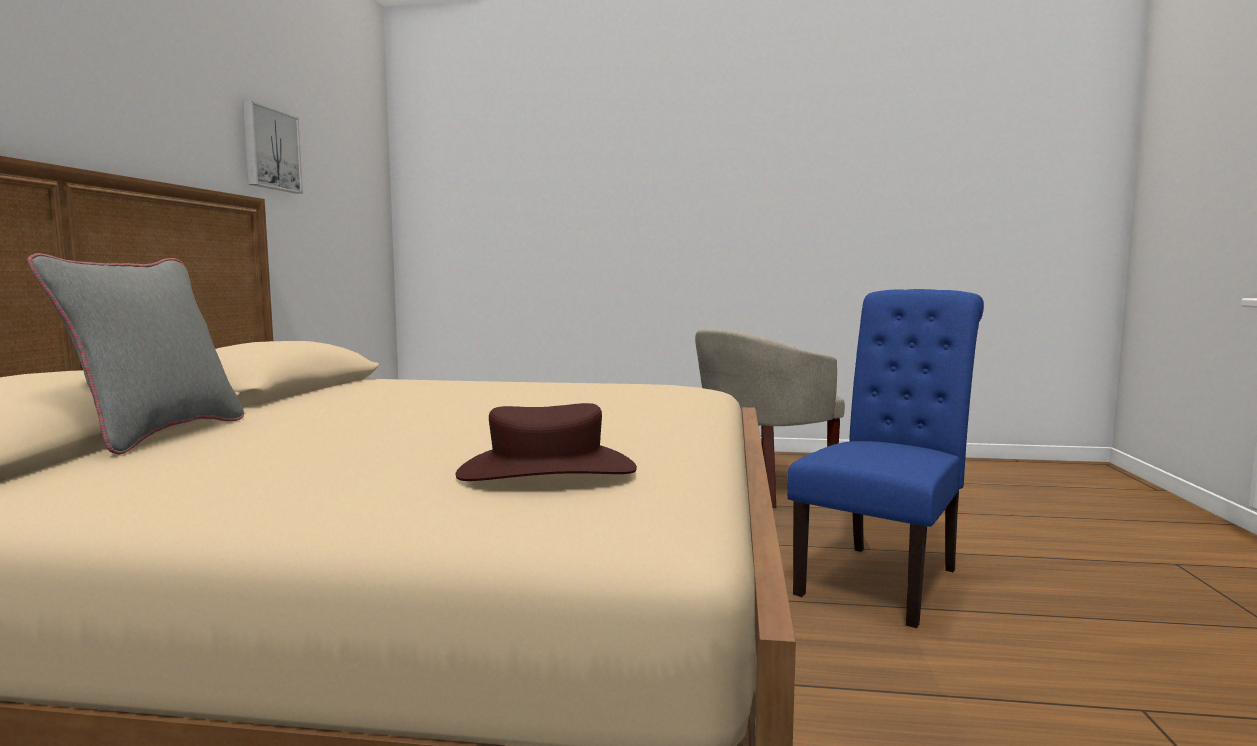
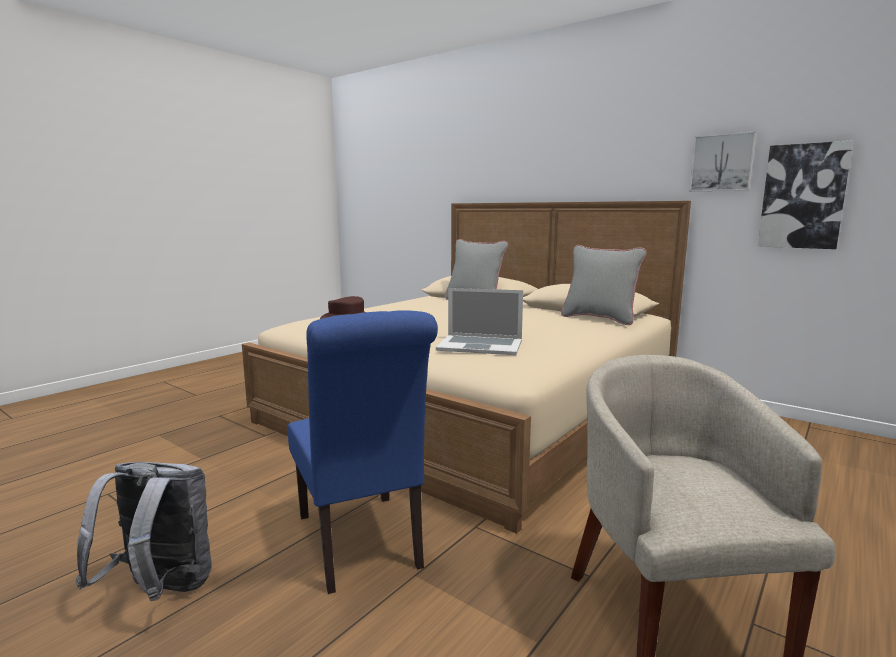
camera: 120 degrees right, 5 degrees up
(327, 208) = (803, 196): none -> picture
(367, 381) = (599, 319): none -> grey pillow
(626, 394) = (480, 345): none -> laptop
(1131, 640) = (161, 591): none -> grey backpack

